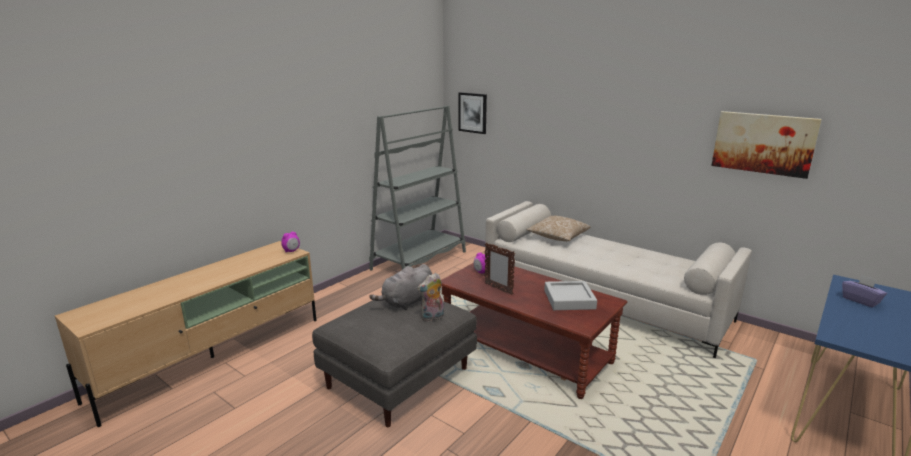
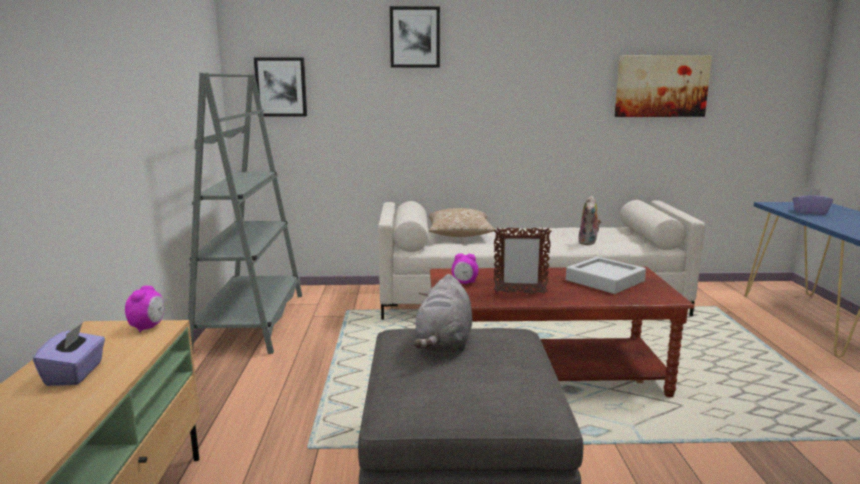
camera: 40 degrees left, 5 degrees down
(244, 263) = (75, 374): none -> purple tissue box
(432, 318) = (513, 347): plush toy -> plush toy (589, 242)
(555, 85) = (415, 37): none -> picture

